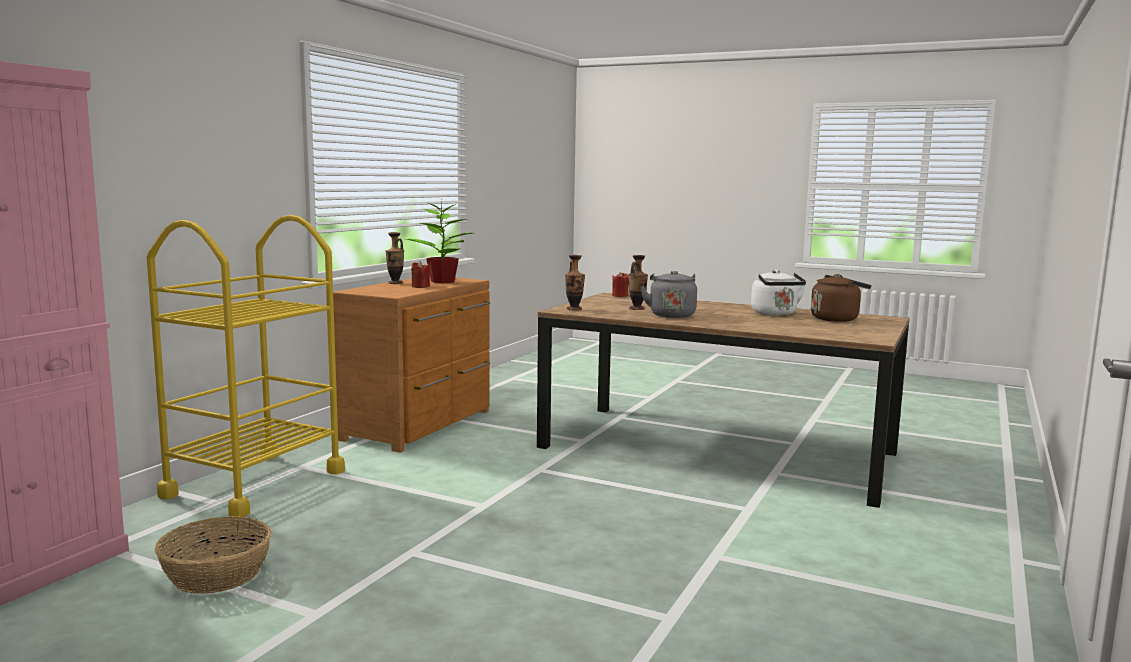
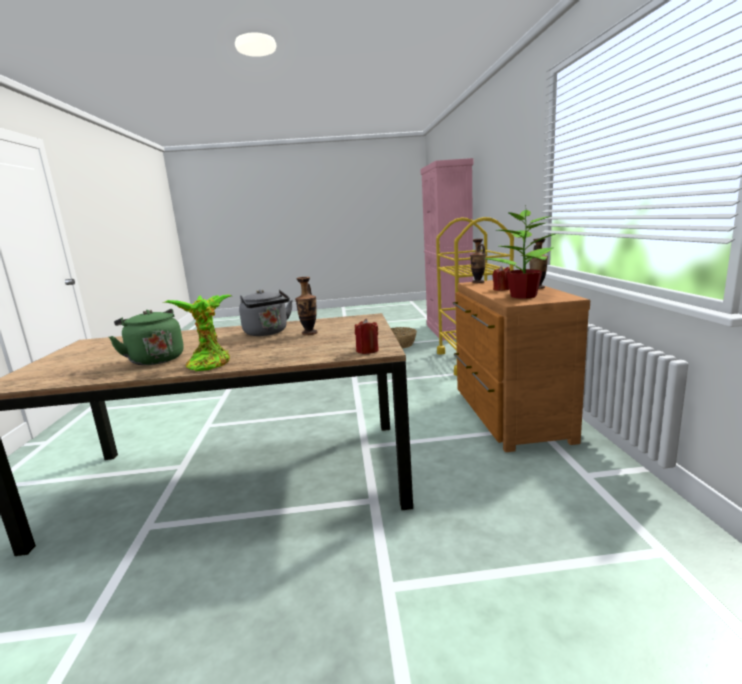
camera: 150 degrees right, 5 degrees up
(574, 309) = (360, 320): vase -> vase (478, 282)
(730, 306) = (209, 363): none -> potted plant
(775, 314) = (155, 359): white kettle -> green kettle
(836, 319) = (84, 366): brown kettle -> none

